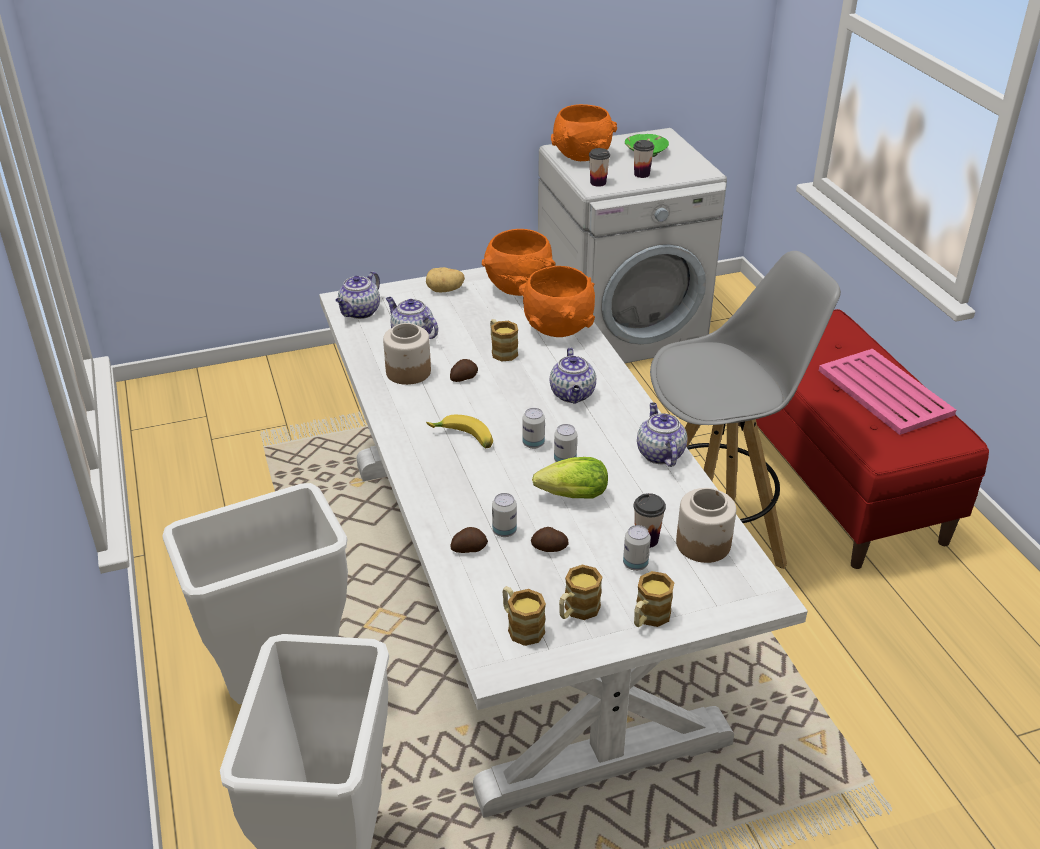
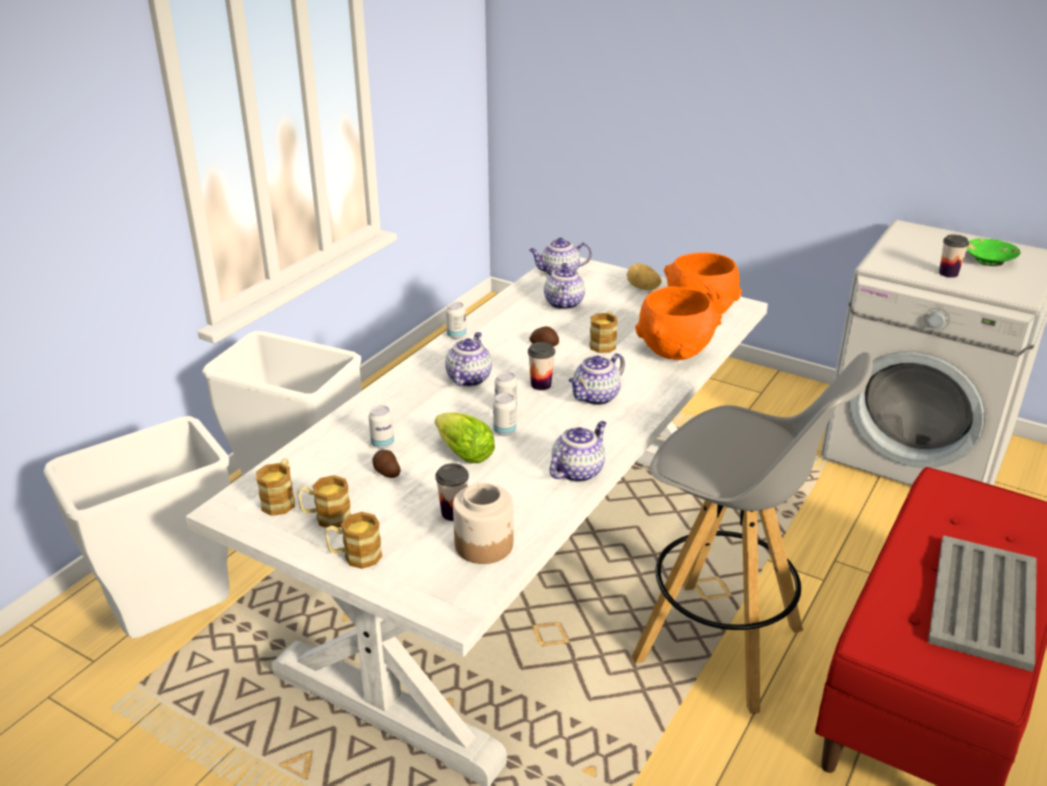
camera: 50 degrees right, 5 degrees down
(408, 372) = (516, 322): jar -> none
(462, 439) = (468, 378): banana -> teapot
(469, 548) = (345, 438): potato -> none
(582, 157) = (917, 240): orange bowl -> none
(598, 183) = (890, 263): cup -> cup (541, 384)
(635, 564) = (415, 521): can -> can (456, 335)
(884, 391) = (984, 600): pink tray -> grey tray

